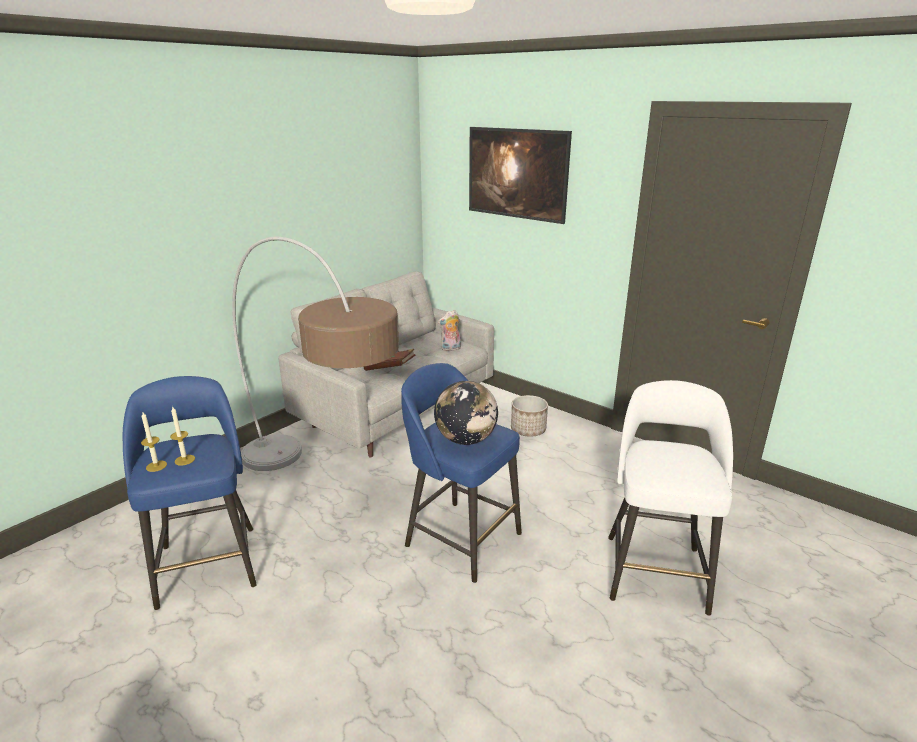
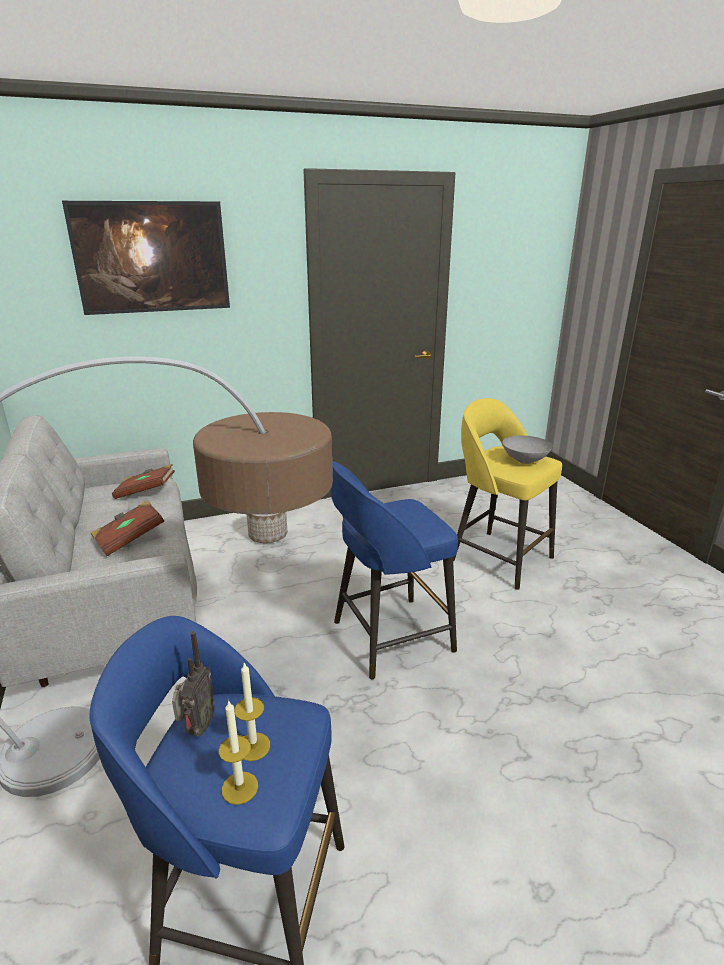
camera: 60 degrees left, 0 degrees up
(192, 440) = (197, 729): none -> radio
(450, 349) = (146, 492): plush toy -> brown book
(466, 440) = (409, 521): globe -> none
(655, 570) = (498, 557): white stool -> yellow stool
(679, 470) = (525, 461): none -> grey bowl

